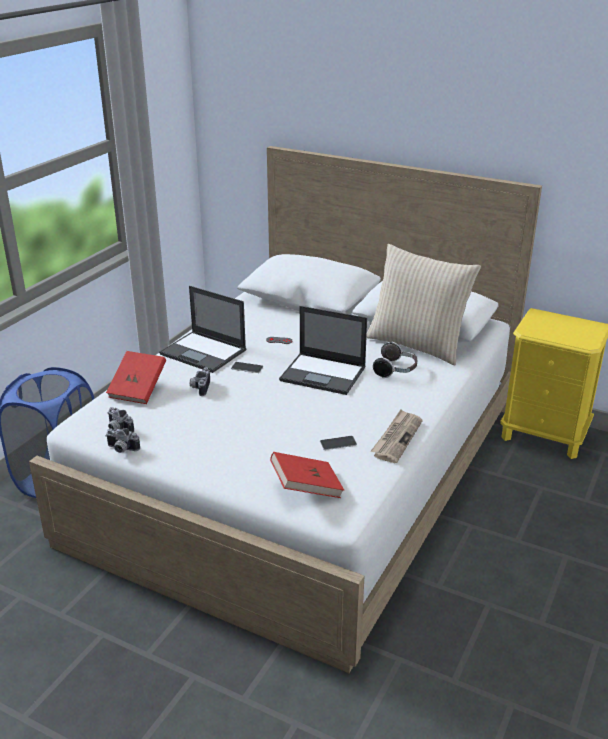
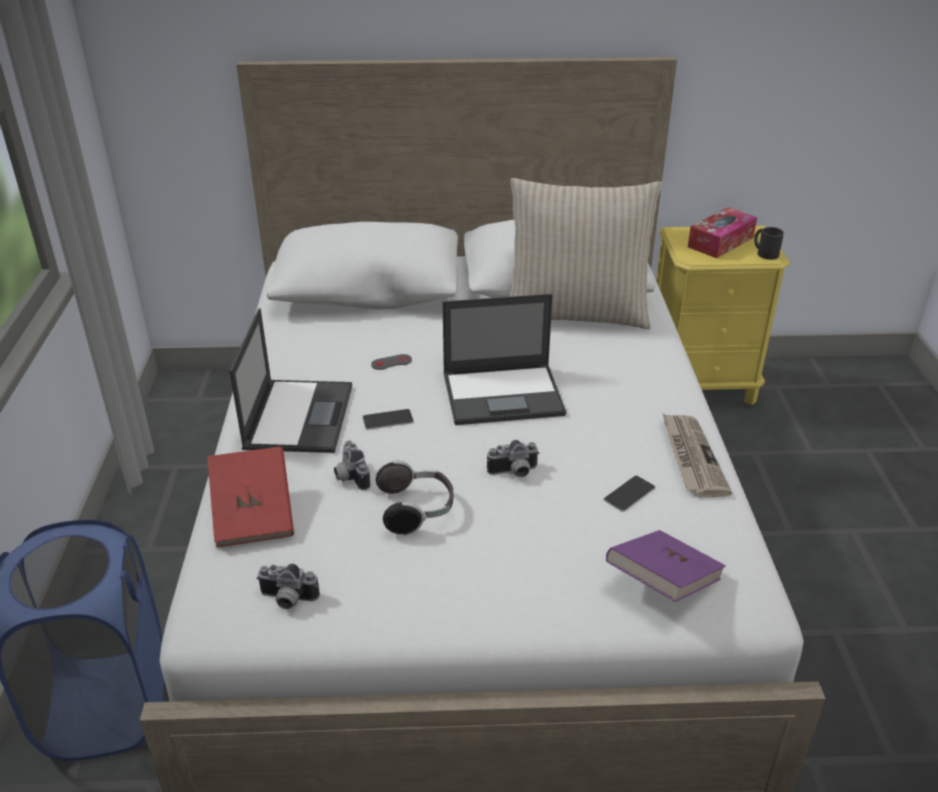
camera: 30 degrees left, 5 degrees up
(121, 449) = (328, 635): camera -> camera (514, 473)
(204, 352) = (299, 415): laptop -> laptop turned 90 degrees counterclockwise
(306, 488) = (662, 583): red book -> purple book
(396, 370) = (588, 358): headphones -> headphones (416, 510)
(561, 326) = (720, 242): none -> tissue box
(586, 340) = (764, 253): none -> black mug

